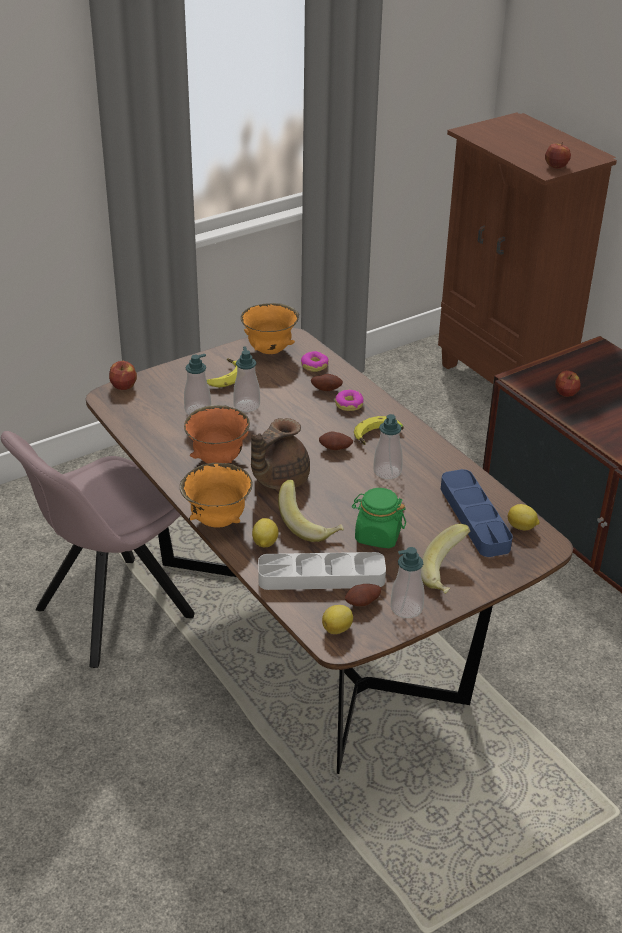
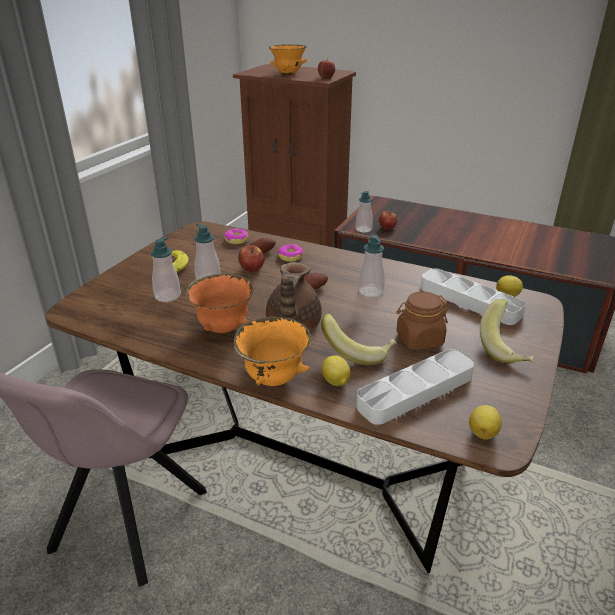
camera: 30 degrees left, 5 degrees down
(124, 386) = (79, 298): apple -> apple (251, 269)
(270, 351) = (191, 240): orange bowl -> orange bowl (288, 74)
(363, 603) = (475, 399): potato -> none
(377, 535) = (419, 339): green jar -> brown jar
(378, 436) = (336, 270): banana -> none
(406, 608) = (511, 388): soap dispenser -> soap dispenser (363, 229)
(474, 517) = (469, 301): blue tray -> grey tray

